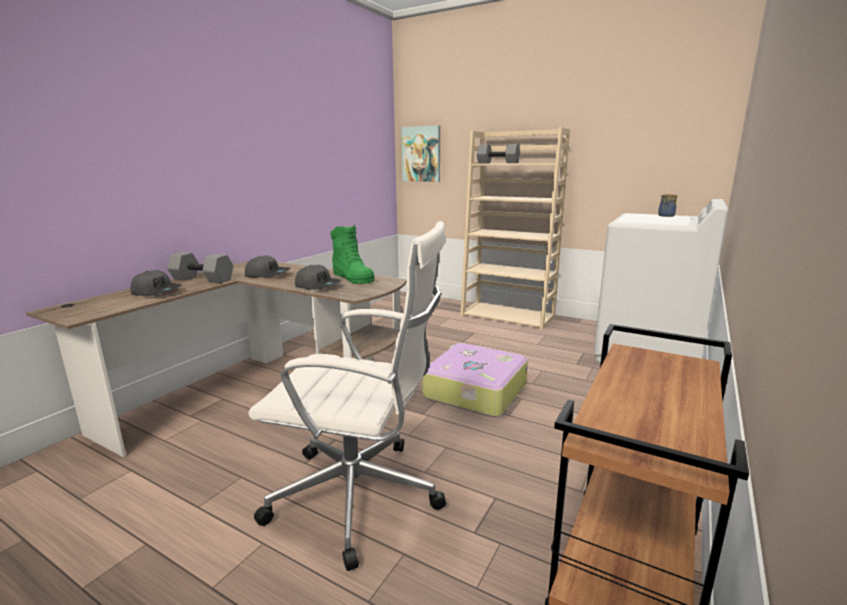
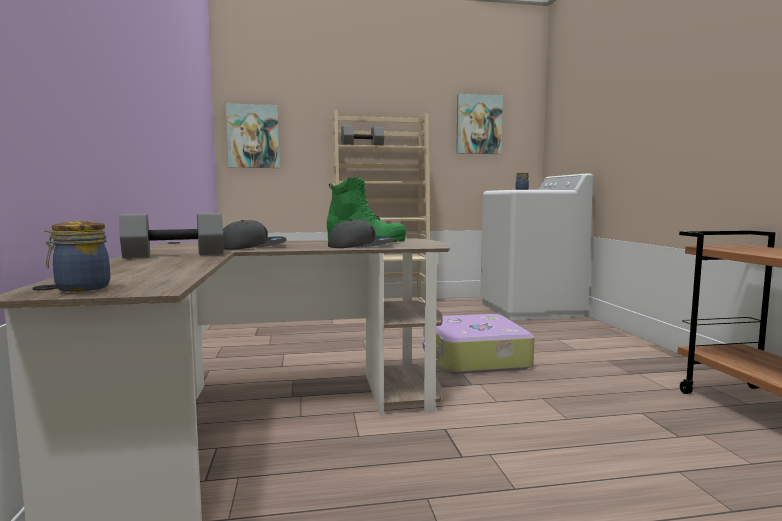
camera: 40 degrees left, 10 degrees down
(63, 310) = (80, 288): none -> jar
(157, 292) = (160, 265): grey cap -> none
(360, 496) = (566, 455): white office chair -> none
(643, 131) = (478, 124): none -> picture

